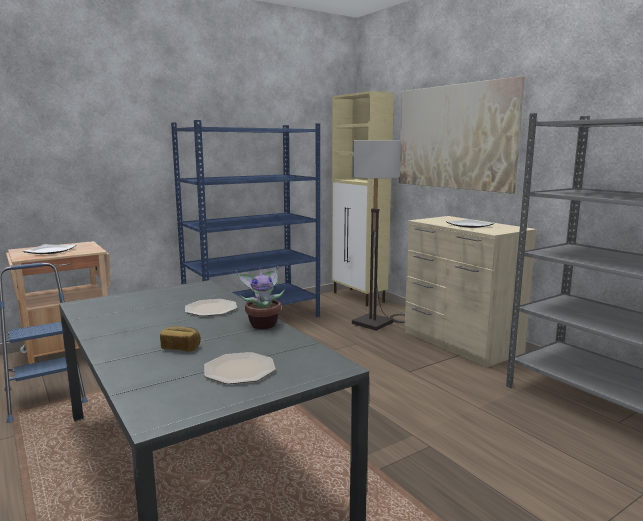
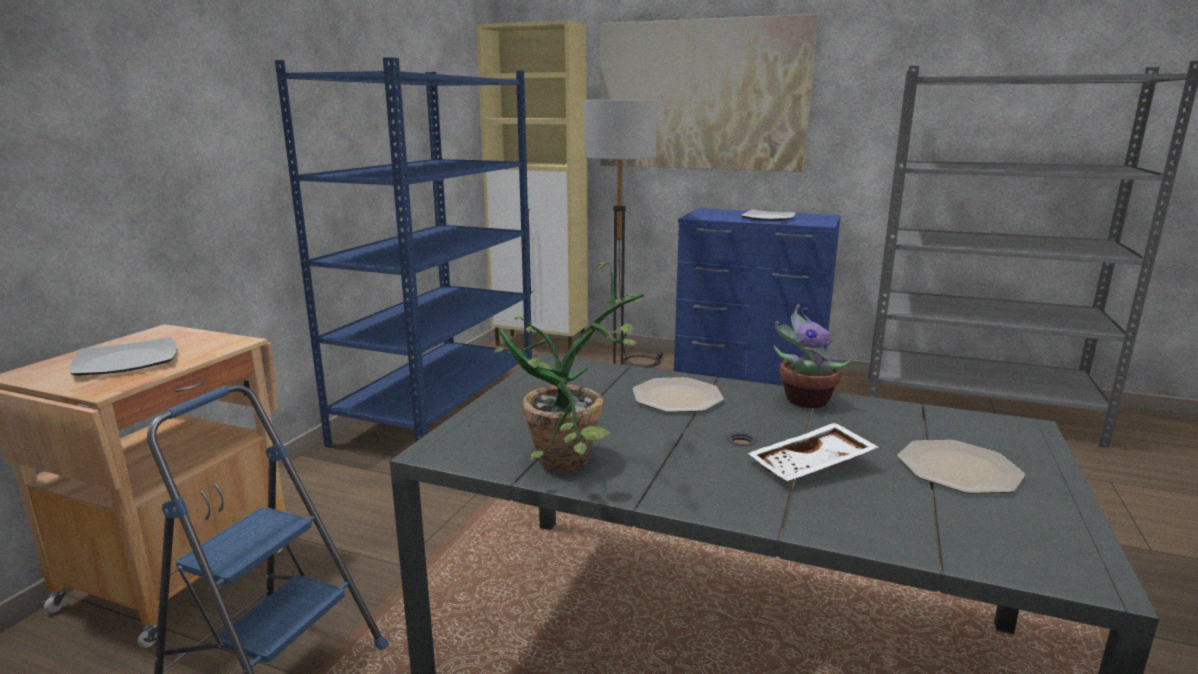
camera: 35 degrees left, 5 degrees up
(107, 320) = (577, 462): none -> potted plant
(181, 348) = (812, 466): bread -> white tray
(460, 343) = (750, 377): beige dresser -> blue dresser

